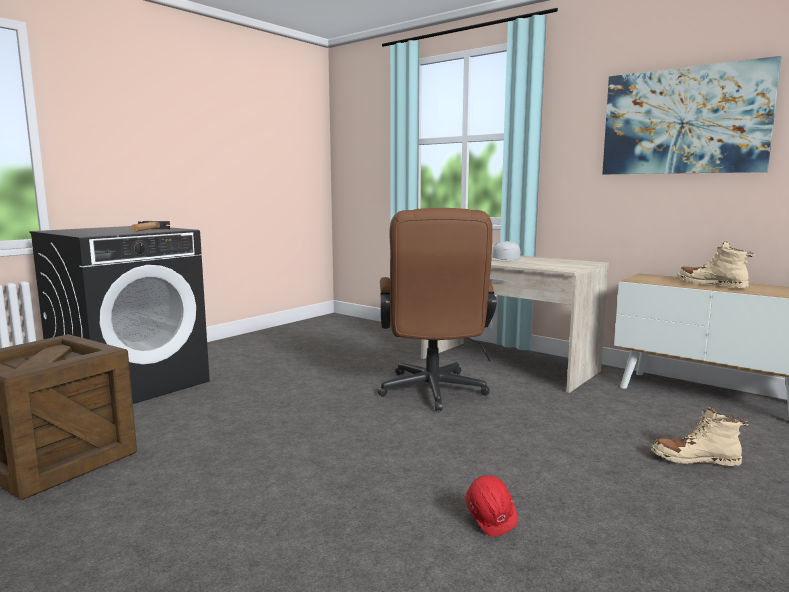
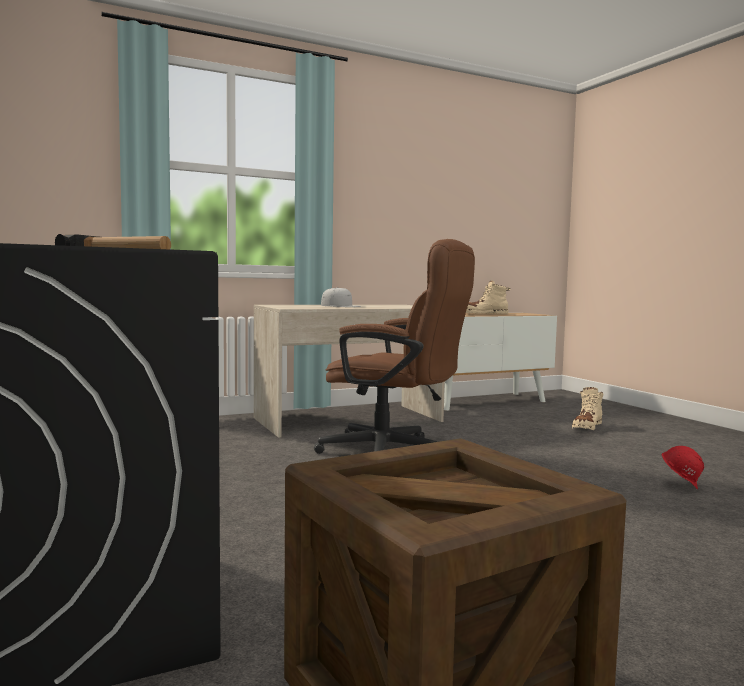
camera: 65 degrees left, 5 degrees down
(684, 121) = (438, 186): picture -> none

